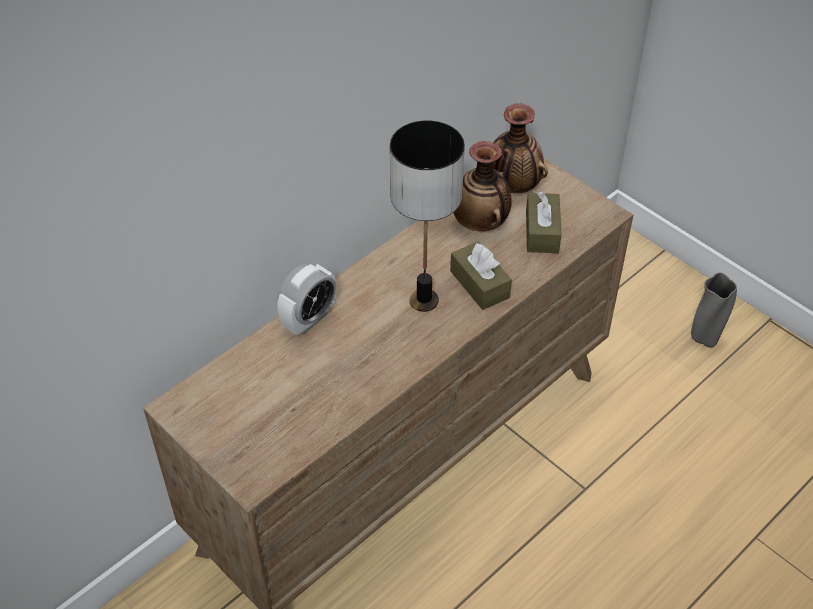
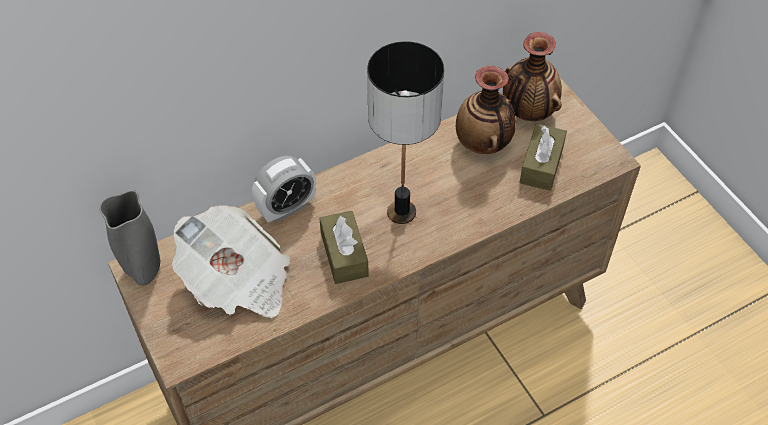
camera: 15 degrees right, 5 degrees up
(284, 397) = (237, 281): none -> newspaper
(479, 284) = (461, 207): brown tissue box -> brown tissue box (344, 254)
(704, 338) = (710, 290): grey vase -> grey vase (144, 271)

